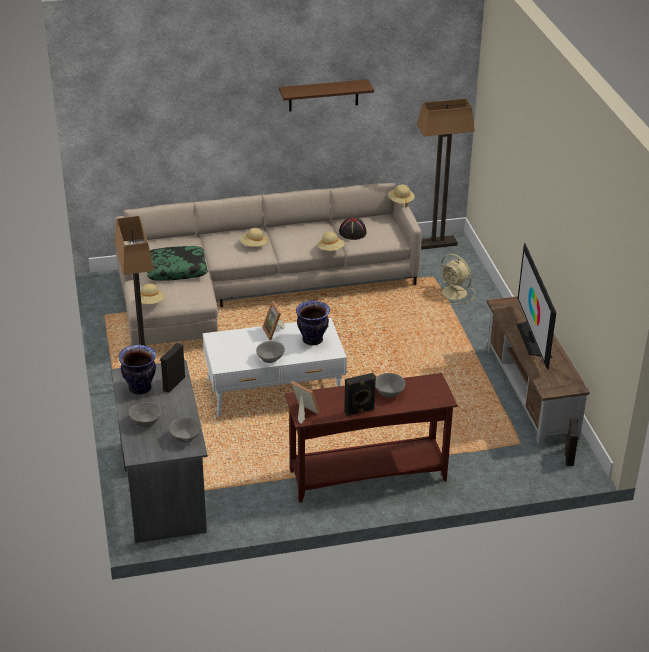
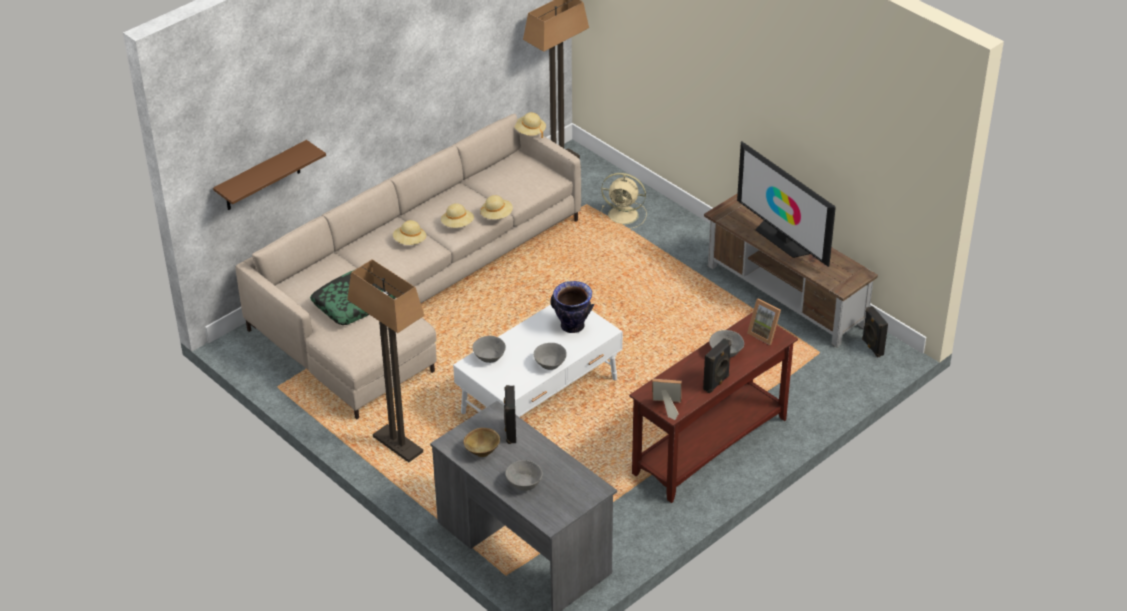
camera: 30 degrees left, 5 degrees up
(140, 388) = (482, 451): vase -> brown bowl
(150, 302) = (365, 352): beige hat -> beige hat (457, 224)
(185, 437) = (579, 482): grey bowl -> grey bowl (489, 357)
(274, 332) = (526, 333): picture frame -> picture frame (764, 333)
(323, 95) = (429, 41): brown shelf -> brown shelf (262, 177)
(352, 232) = (500, 187): black hat -> none

